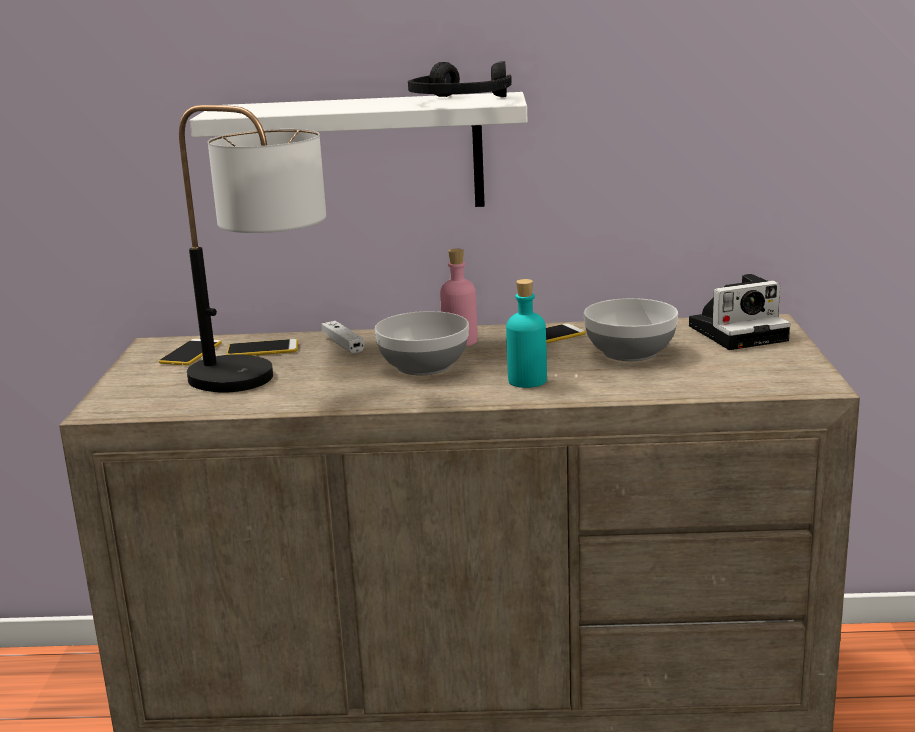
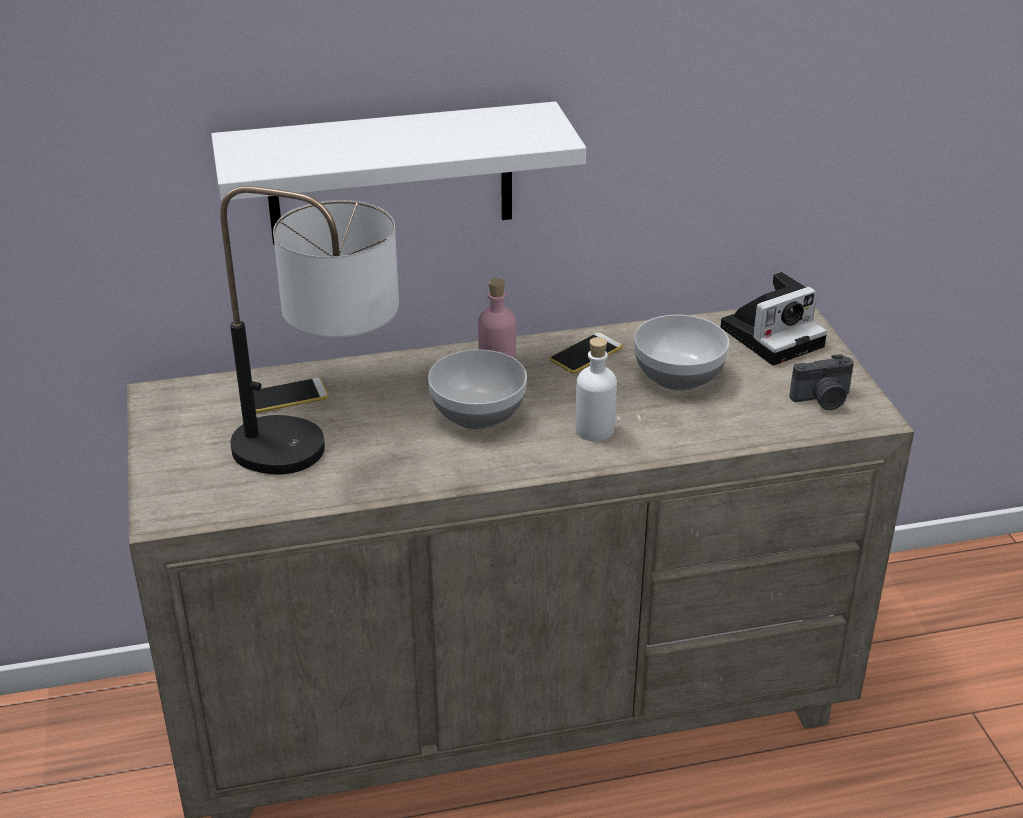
camera: 15 degrees left, 15 degrees up
(191, 353) = (209, 408): phone -> none
(343, 344) = (373, 381): white game controller -> none
(461, 101) = (507, 133): black headphones -> none
(527, 381) = (594, 430): turquoise bottle -> white bottle
(769, 373) = (822, 400): none -> camera

